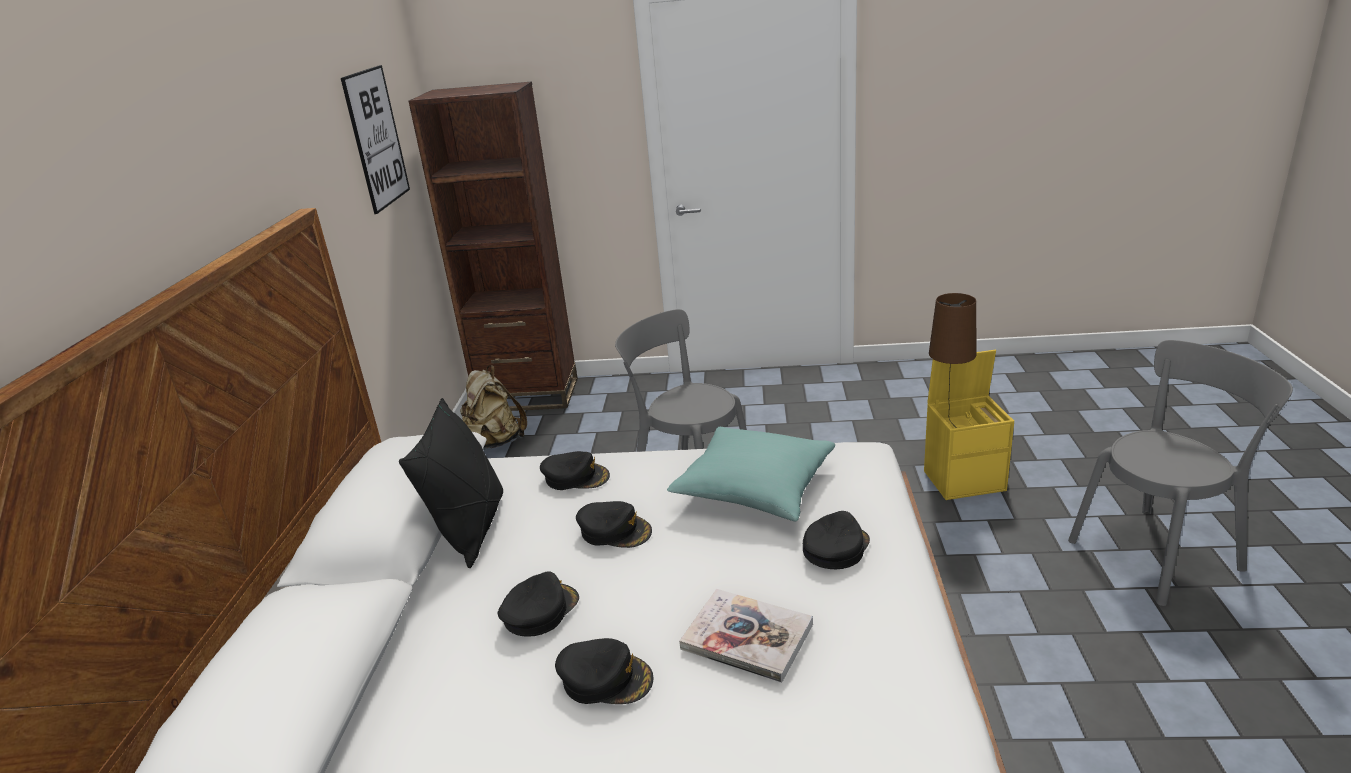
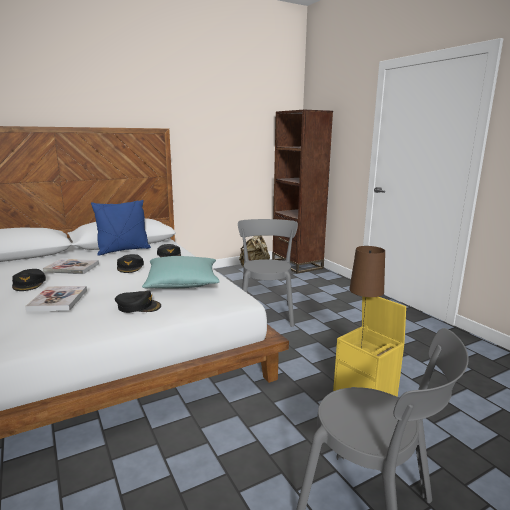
camera: 55 degrees right, 10 degrees down
(376, 138) = (246, 121): picture -> none
(472, 529) = (123, 250): black pillow -> blue pillow
(539, 611) = (72, 268): black cap -> book

